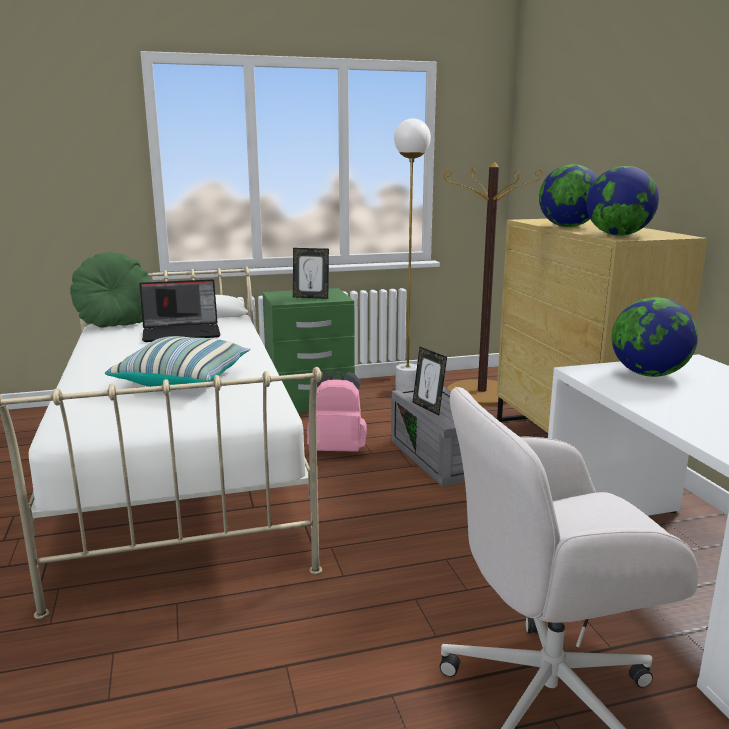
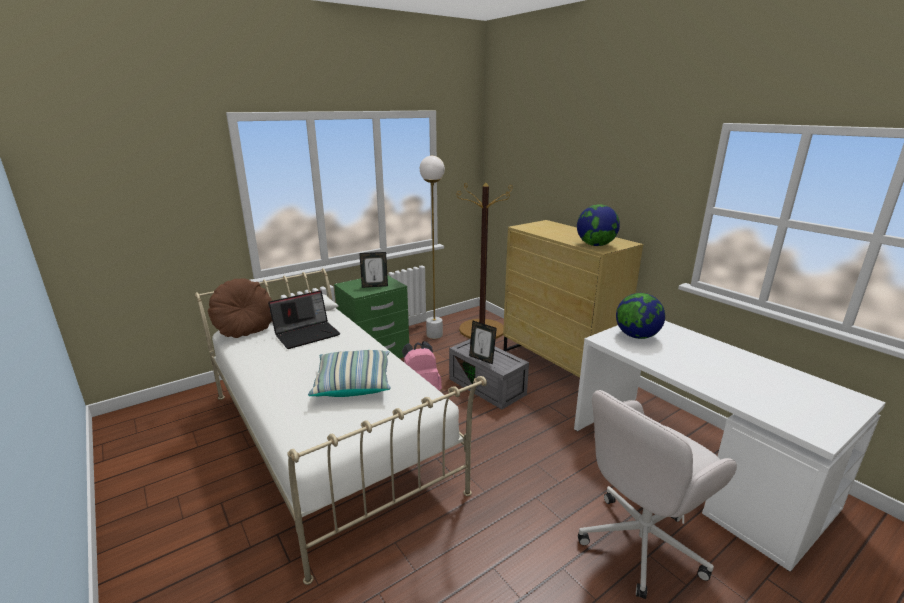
camera: 20 degrees left, 5 degrees up
(116, 325) = (246, 332): green pillow -> brown pillow
(567, 226) = (555, 235): globe -> none

